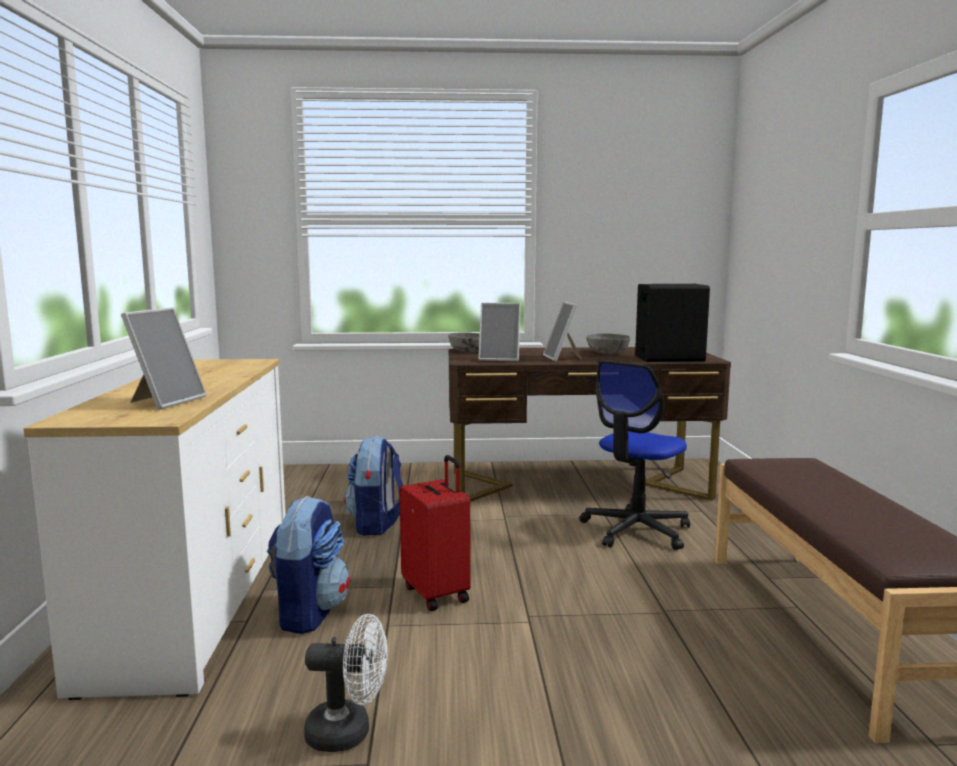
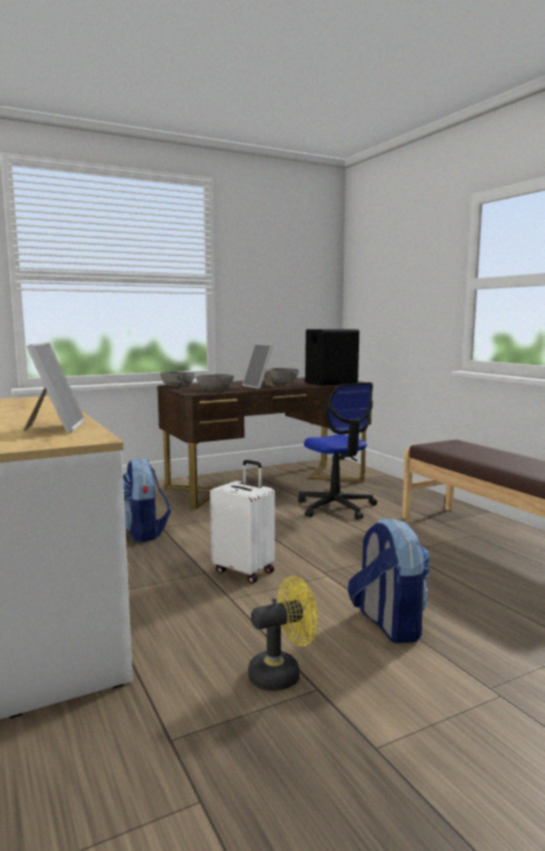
camera: 25 degrees left, 0 degrees up
(309, 613) = (158, 604): backpack -> backpack (388, 624)
(349, 732) = (282, 674): white fan -> yellow fan
(437, 593) = (244, 571): red suitcase -> white suitcase
(500, 359) = (215, 389): picture frame -> grey bowl
(636, 530) = (336, 507): office chair -> office chair turned 45 degrees counterclockwise

